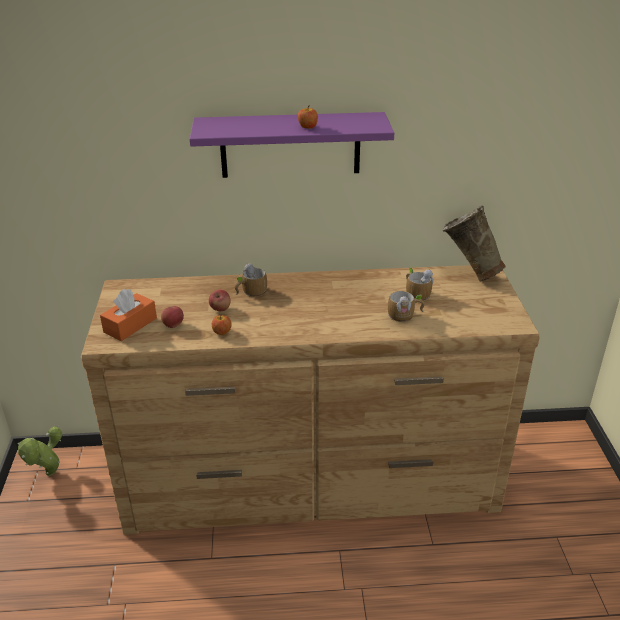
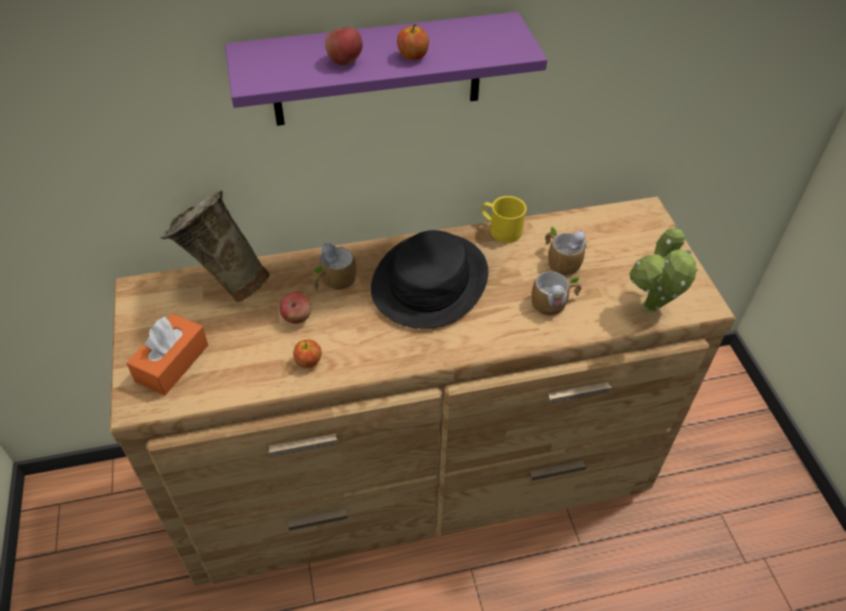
camera: 10 degrees left, 15 degrees up
(48, 475) = (76, 509): potted plant -> potted plant (651, 311)
(173, 325) = (235, 355): apple -> apple (345, 61)
(318, 297) = (429, 281): none -> black hat
(377, 273) = (501, 229): none -> yellow mug
(468, 274) = (622, 219): beige vase -> beige vase (225, 284)

